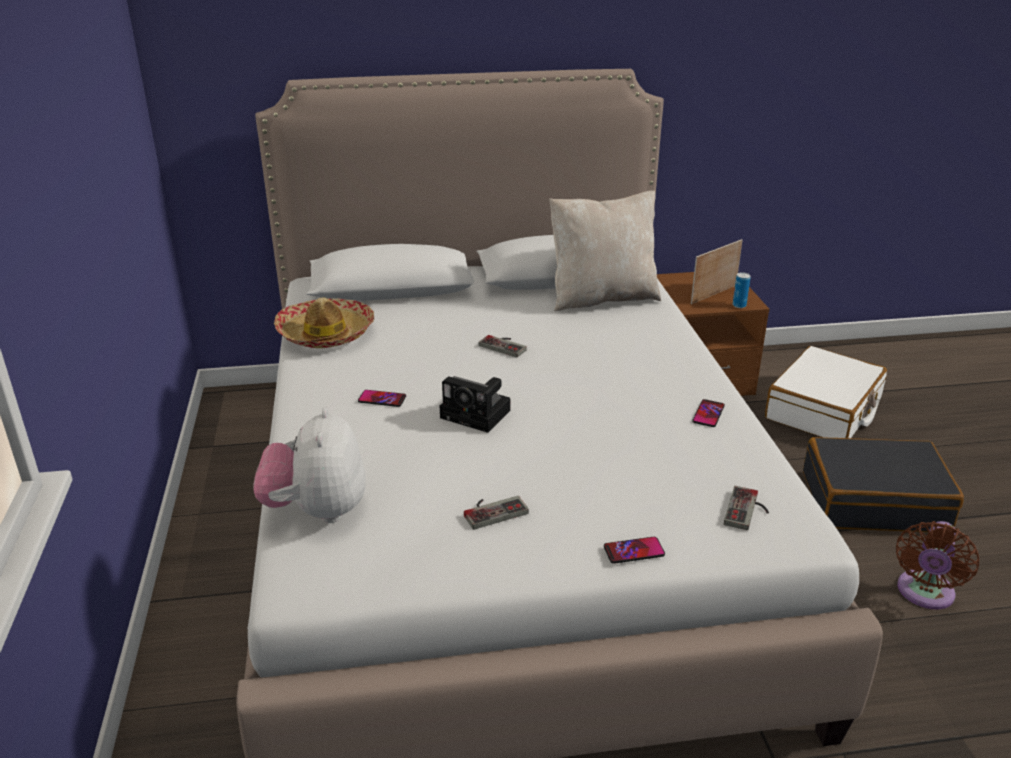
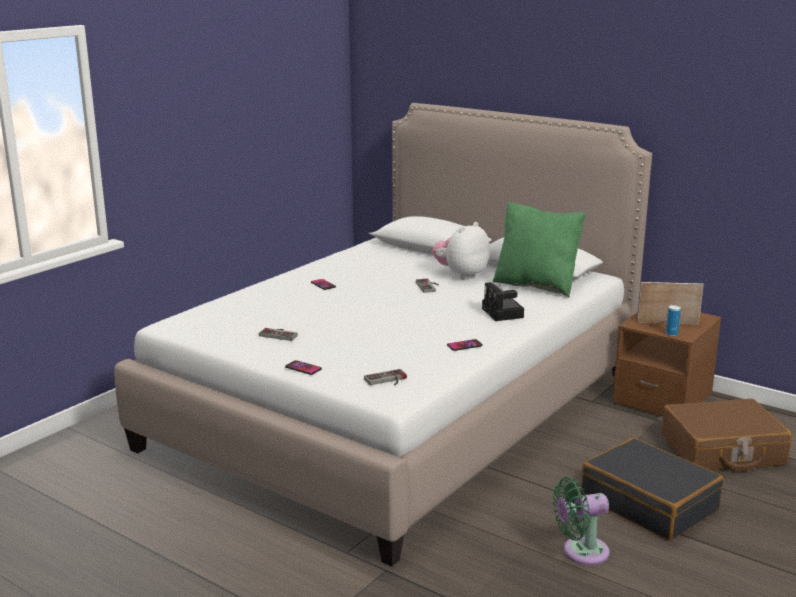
camera: 45 degrees right, 10 degrees down
(317, 511) = (217, 307): plush toy -> plush toy (461, 275)
(326, 334) = (355, 255): hat -> none
(478, 414) = (350, 304): camera -> camera (503, 313)
(602, 298) = (536, 285): beige pillow -> green pillow
(824, 410) = (722, 450): white suitcase -> brown suitcase
(924, 594) = (580, 552): brown fan -> green fan

